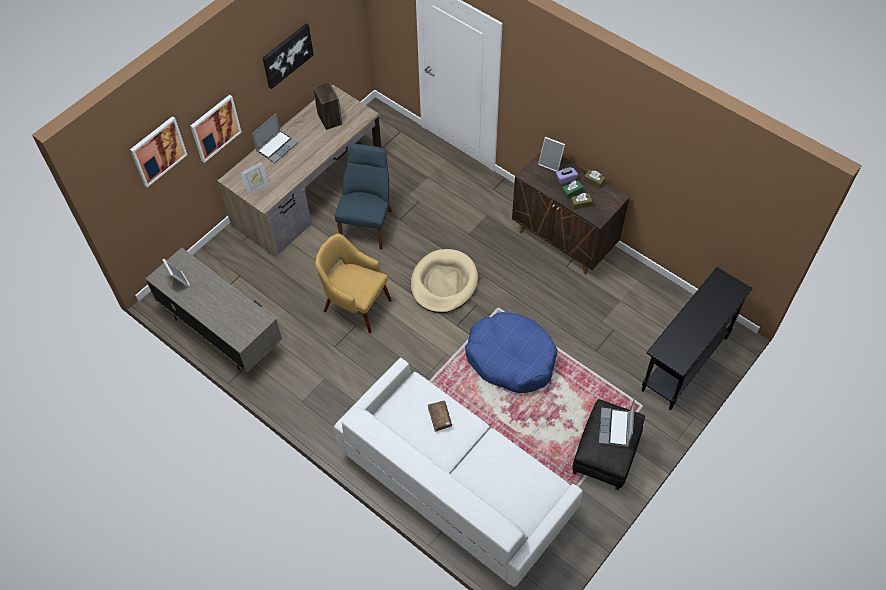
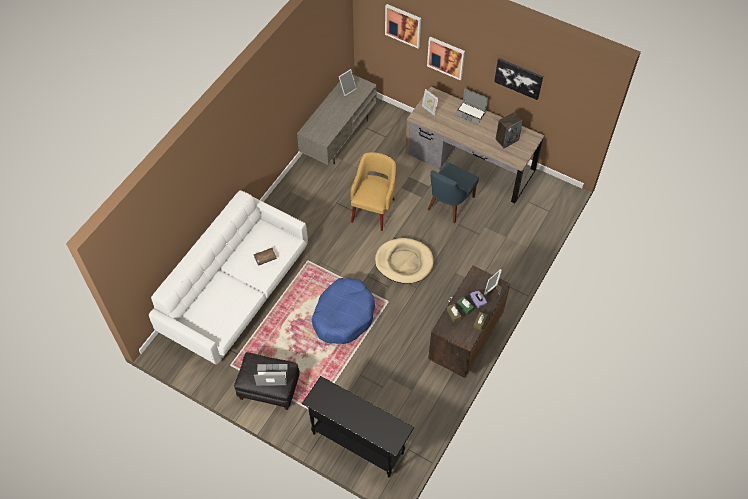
camera: 80 degrees right, 0 degrees up
(368, 224) = (449, 204): blue chair -> blue chair turned 120 degrees clockwise

